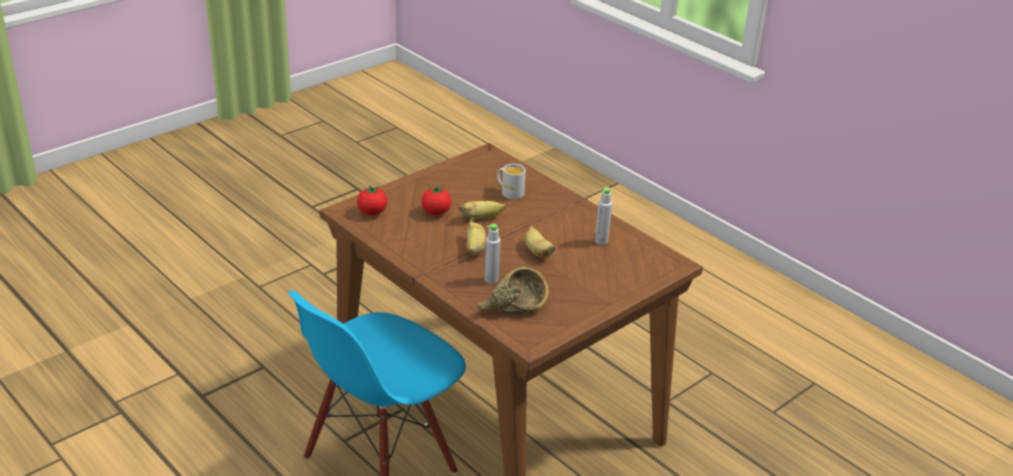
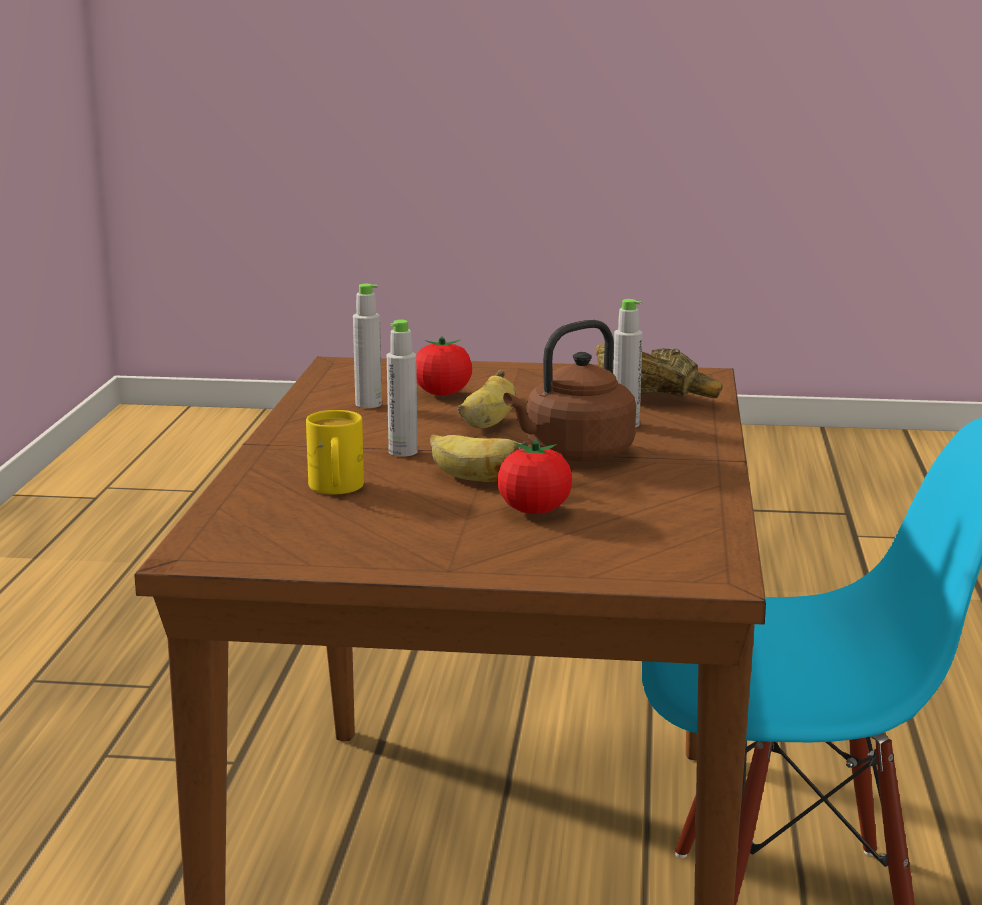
camera: 130 degrees left, 15 degrees down
(372, 212) = (658, 553): tomato -> tomato (442, 394)
(475, 248) = (574, 454): banana -> brown kettle
(509, 192) = (336, 489): white mug -> yellow mug
(529, 220) = (403, 452): none -> grey bottle

